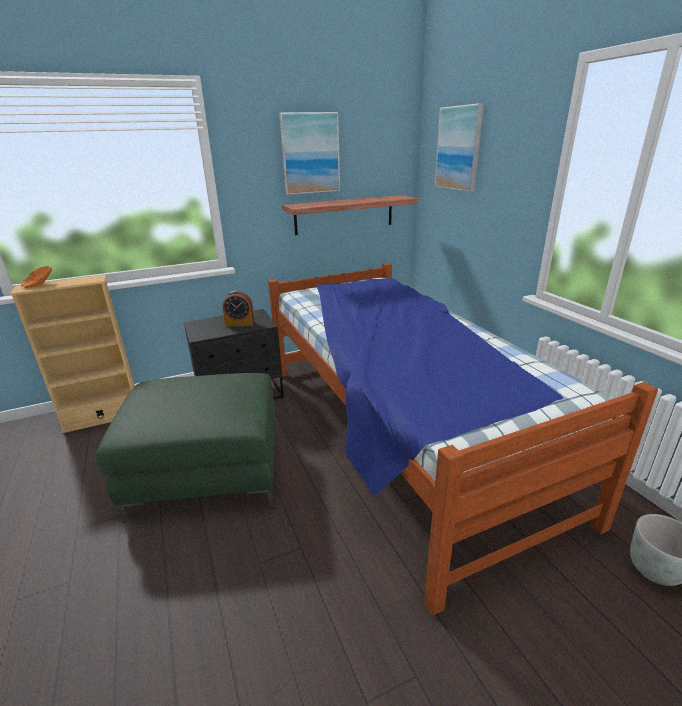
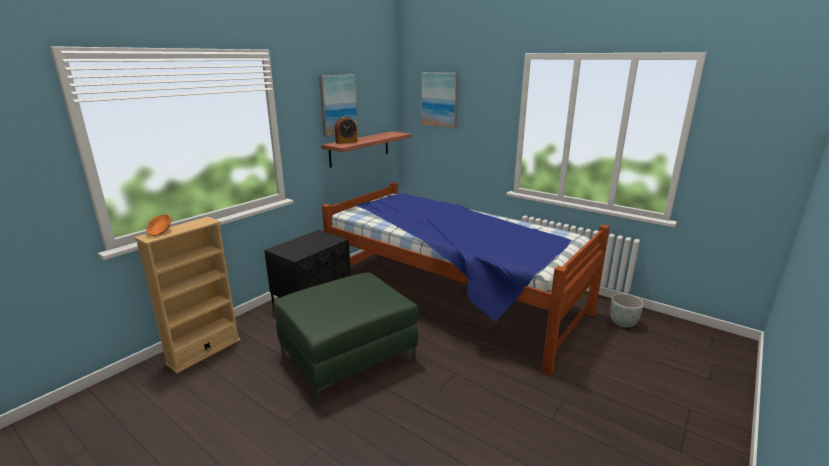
camera: 30 degrees left, 5 degrees down
(240, 323) = (316, 242): alarm clock -> alarm clock (346, 142)

